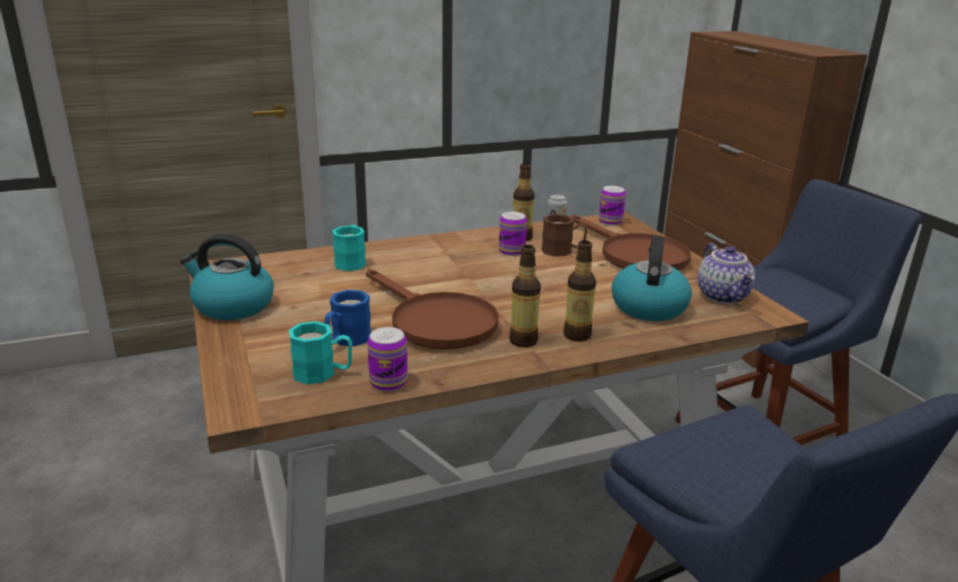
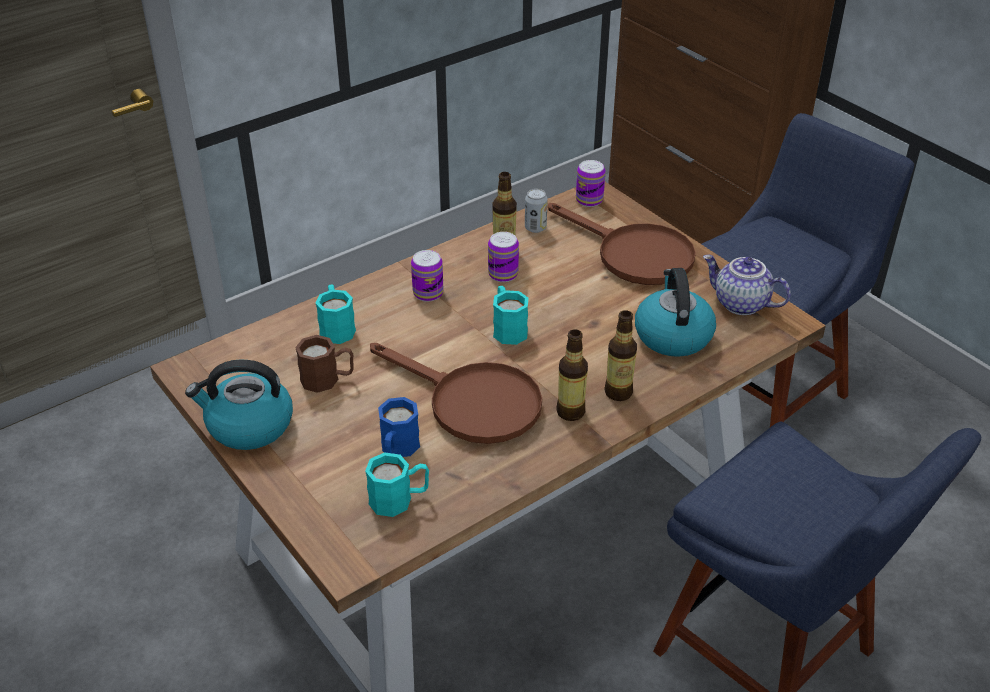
camera: 15 degrees left, 15 degrees up
(388, 382) = (468, 496): can -> can (428, 293)
(496, 281) = (507, 328): none -> turquoise mug
(563, 251) = (557, 263): brown mug -> brown mug (327, 379)
(724, 296) = (740, 304): teapot -> teapot turned 150 degrees clockwise

